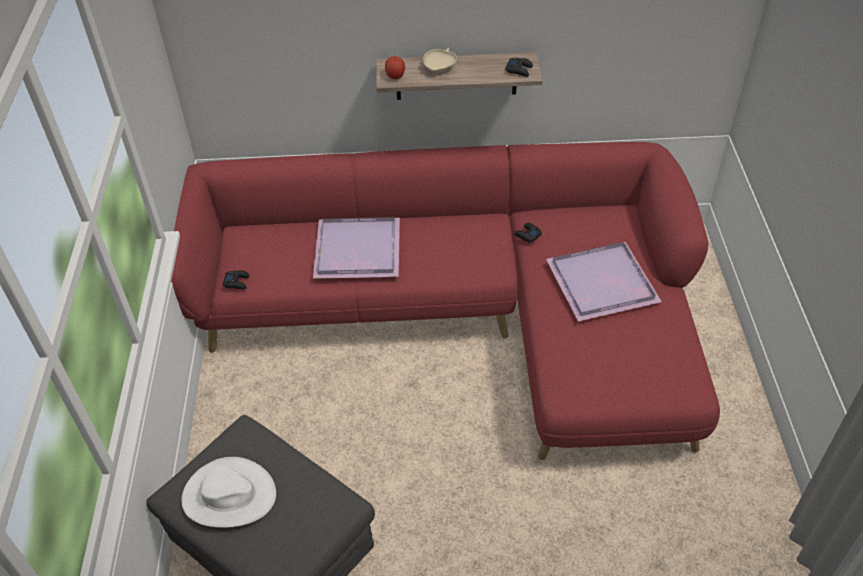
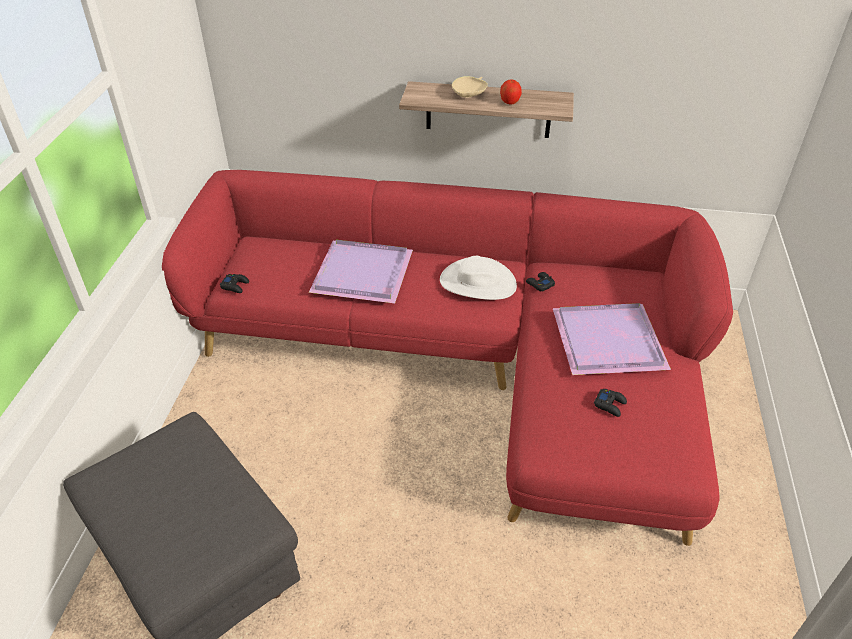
camera: 10 degrees right, 5 degrees down
(229, 496) = (144, 491): white hat -> white hat (477, 283)
(395, 76) = (421, 97): apple -> apple (509, 102)
(519, 70) = (551, 105): black game controller -> black game controller (610, 405)

